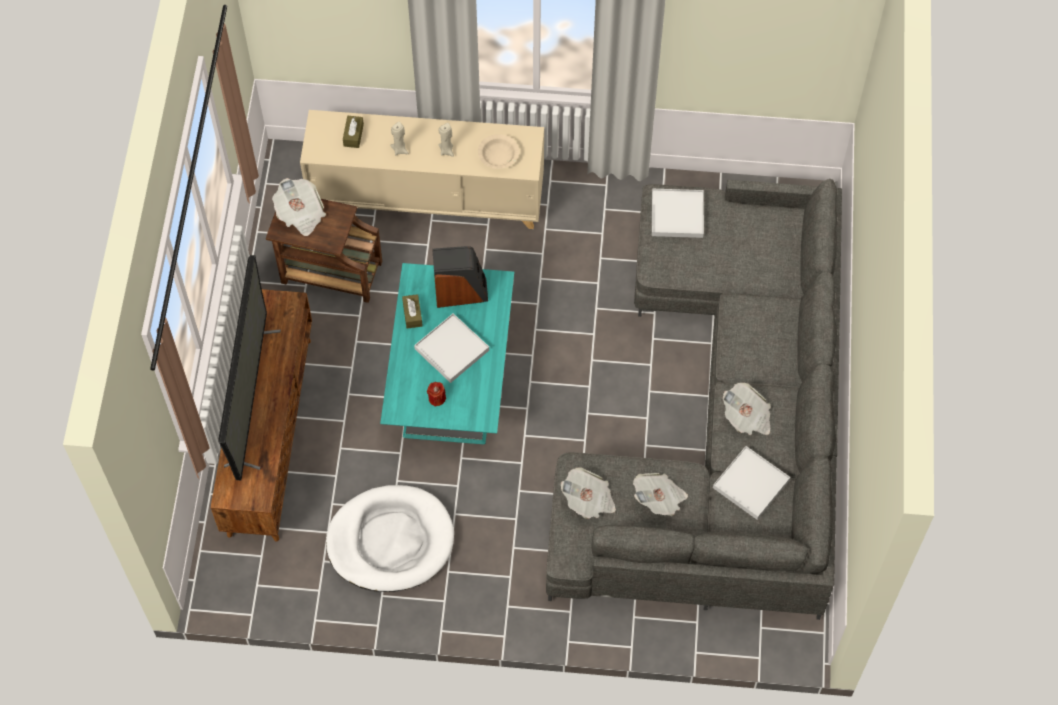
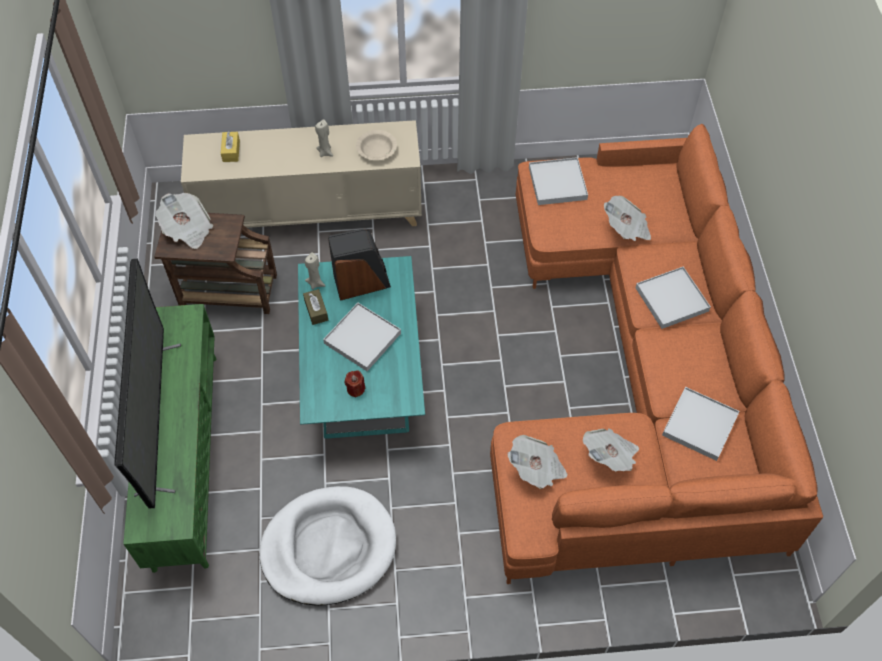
camera: 10 degrees left, 5 degrees down
(269, 434) = (185, 457): brown tv stand -> green tv stand
(353, 135) = (231, 151): brown tissue box -> yellow tissue box
(400, 149) = (279, 157): beige candle -> beige candle (315, 283)
(722, 424) = (639, 376): grey sofa -> orange sofa
(747, 417) = (676, 359): newspaper -> newspaper (626, 228)
(759, 356) = (671, 299): none -> white tray

